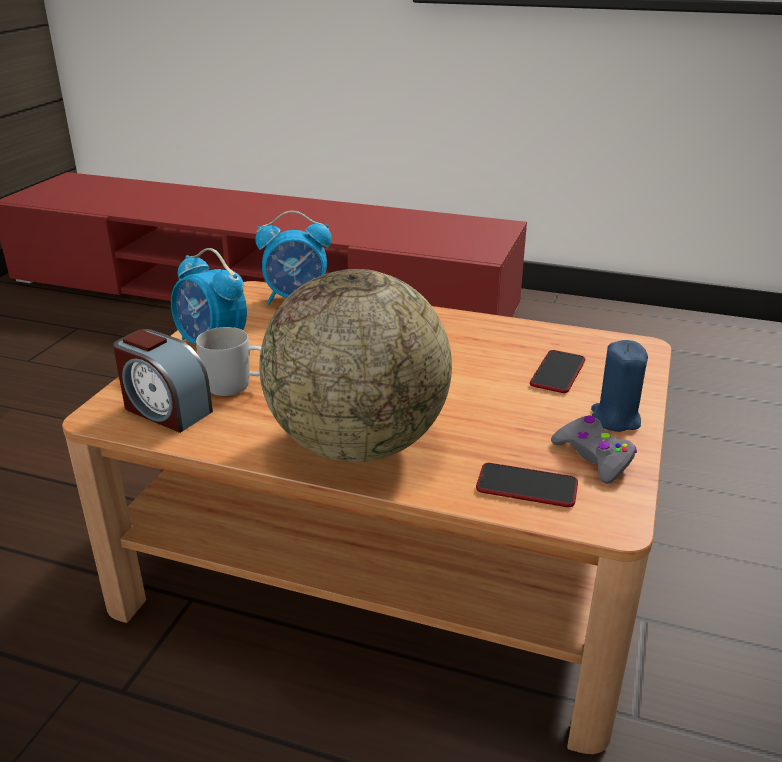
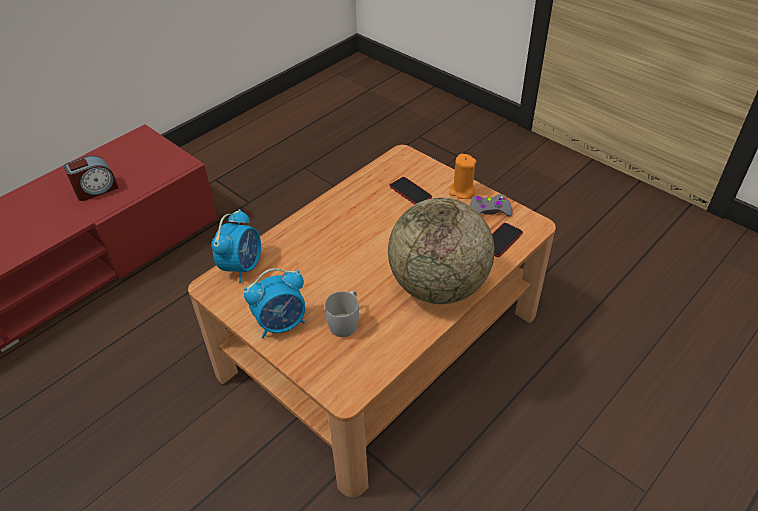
camera: 65 degrees left, 15 degrees up
(165, 410) = (356, 361): alarm clock -> alarm clock (96, 189)
(615, 418) = (462, 191): blue candle -> orange candle

